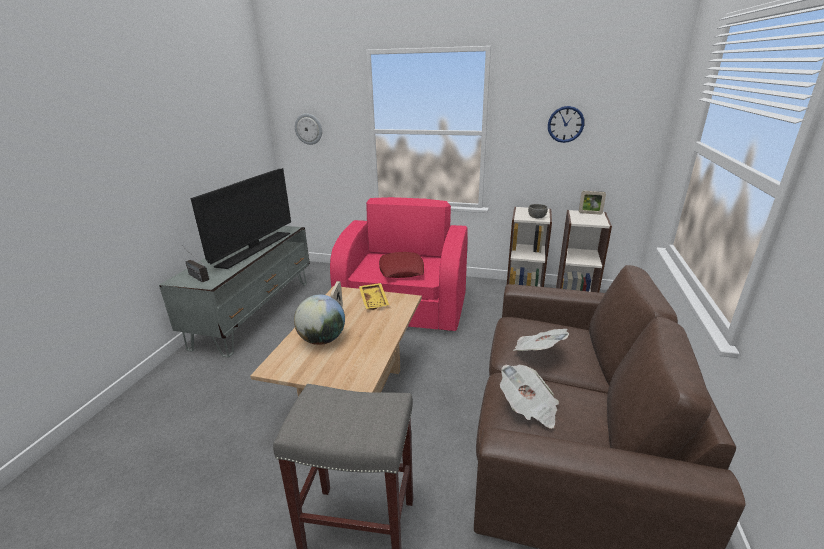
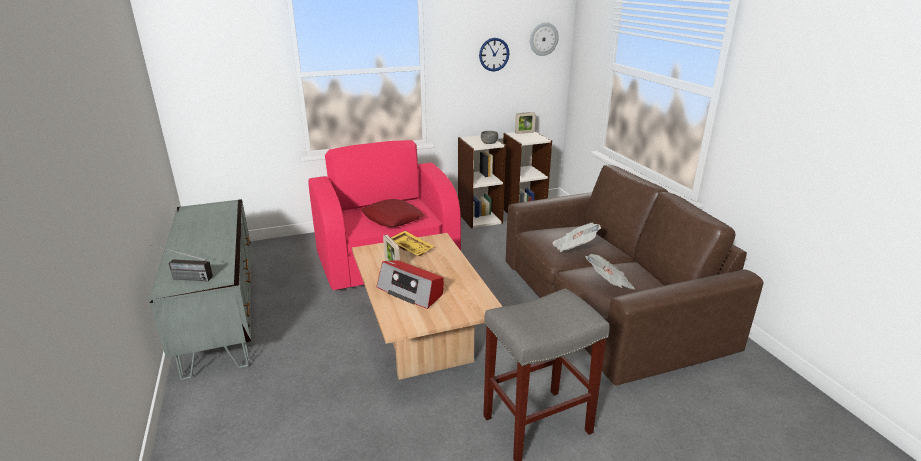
camera: 35 degrees left, 0 degrees up
(254, 249) = (216, 234): television -> none
(308, 129) = (211, 78): wall clock -> wall clock (543, 39)
(322, 340) = (411, 291): globe -> radio

